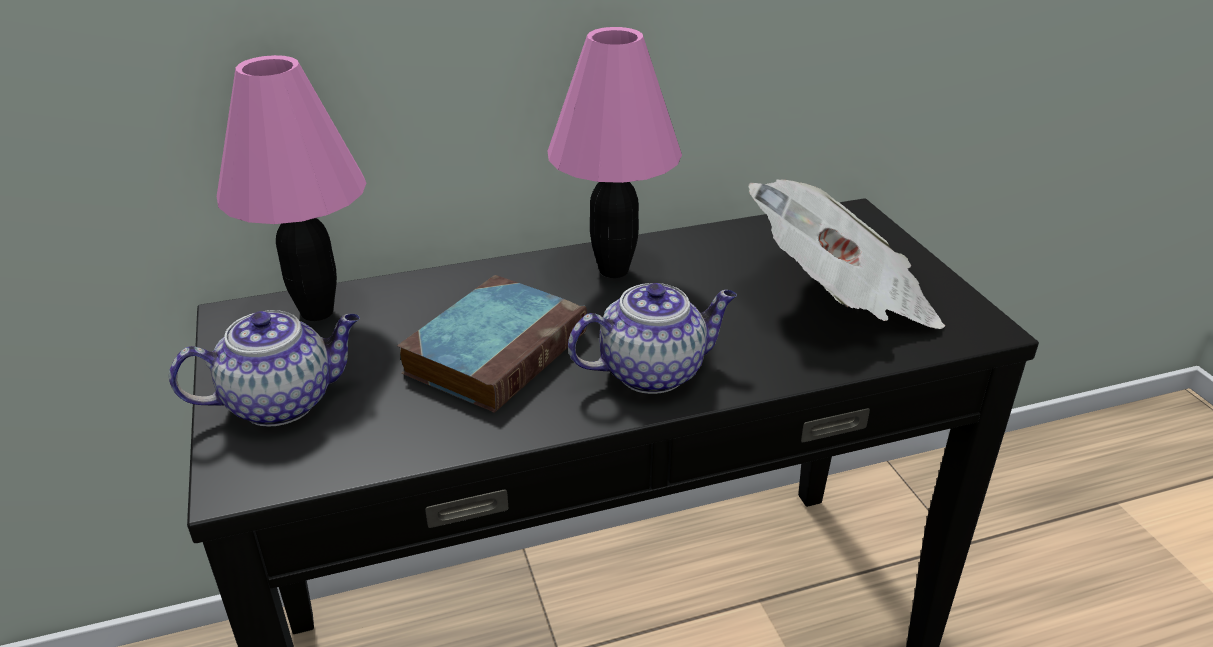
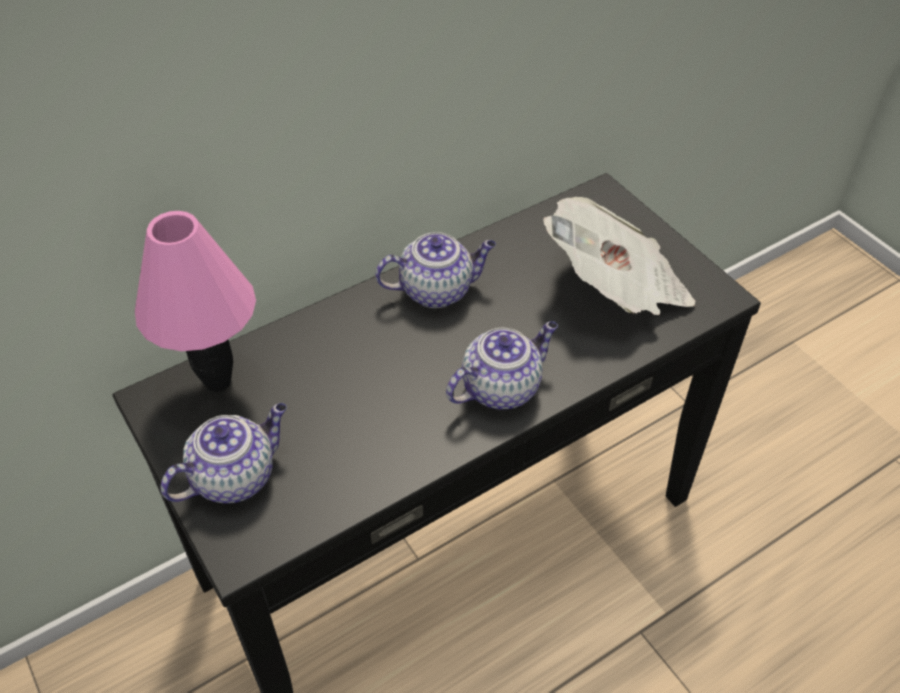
camera: 15 degrees left, 15 degrees up
(497, 350) = (378, 391): book -> none
(615, 270) = (437, 290): pink table lamp -> teapot

